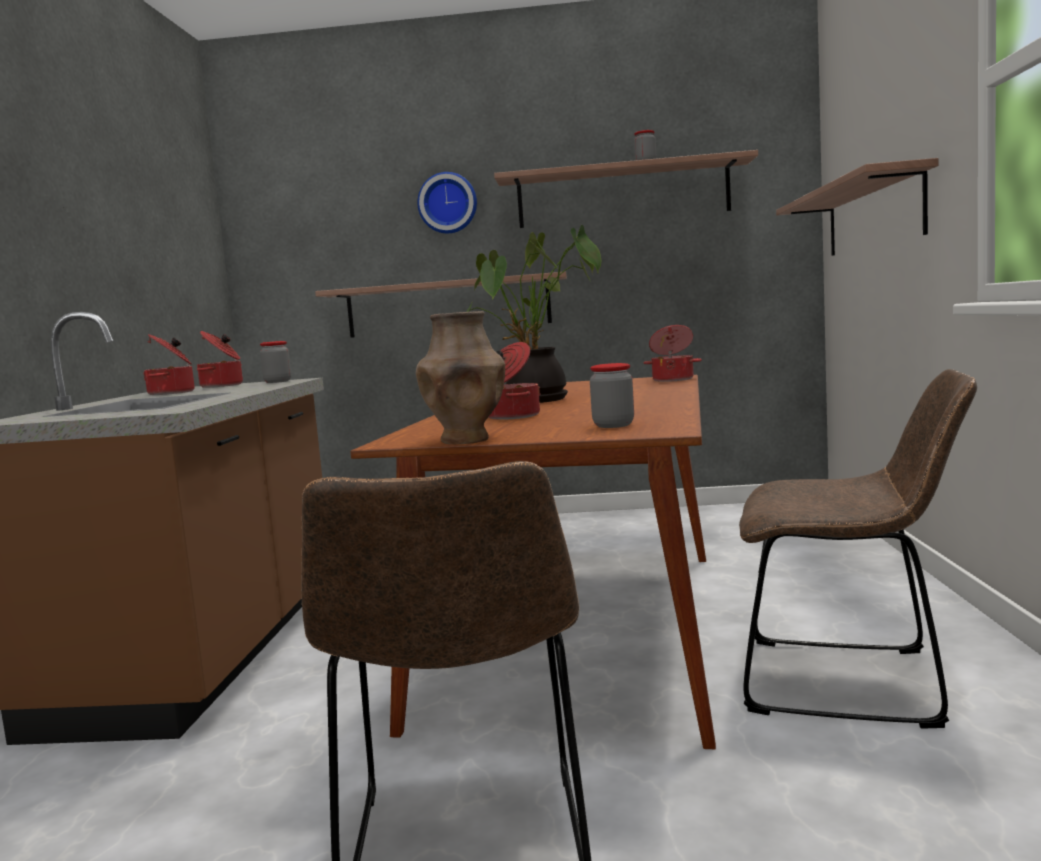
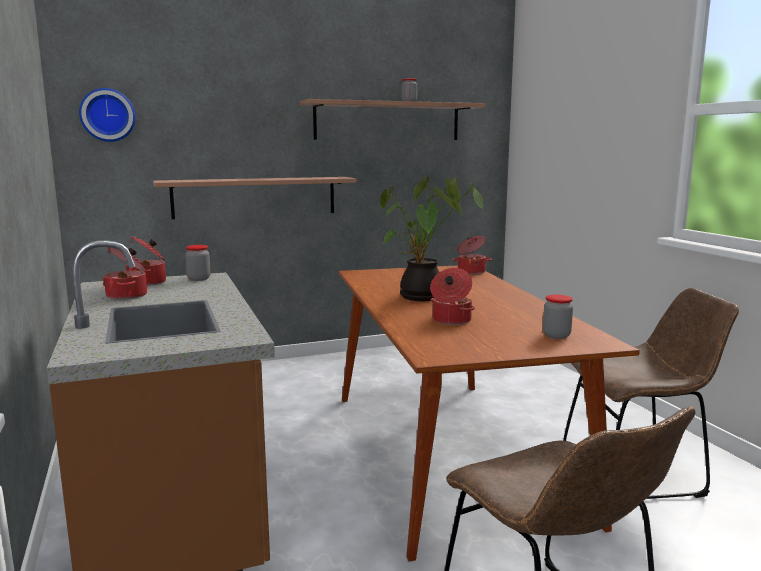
camera: 25 degrees left, 5 degrees up
(448, 203) = (258, 115): wall clock -> wall clock (108, 115)
(466, 440) = (486, 354): brown vase -> none
(872, 216) = (569, 162): shelf -> none

